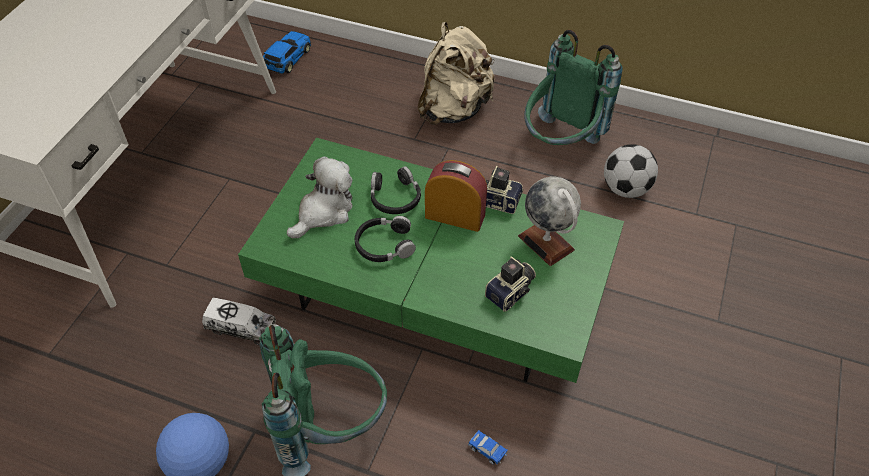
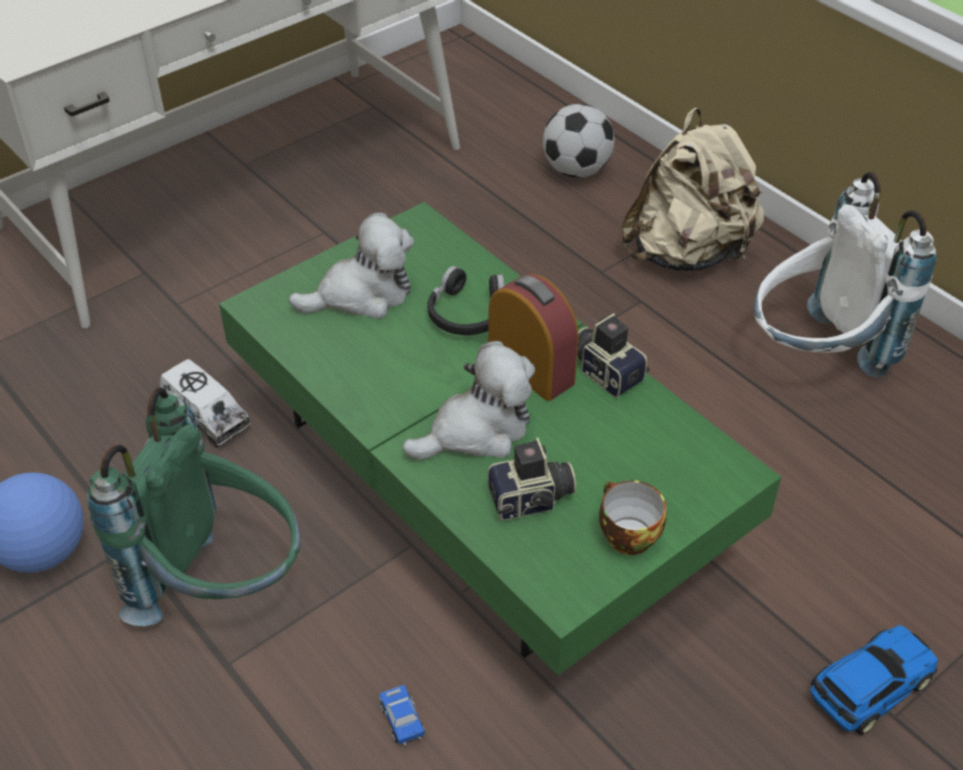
camera: 30 degrees right, 5 degrees down
(287, 58) = (503, 112): toy car -> toy car (868, 687)
(384, 245) = (406, 366): black headphones -> none
(452, 266) = (477, 430): none -> plush toy
(546, 243) = (635, 456): globe -> none
(560, 144) = (815, 358): green backpack -> white backpack
(573, 289) = (625, 535): none -> cup
(626, 189) = (878, 460): football -> football (577, 170)

